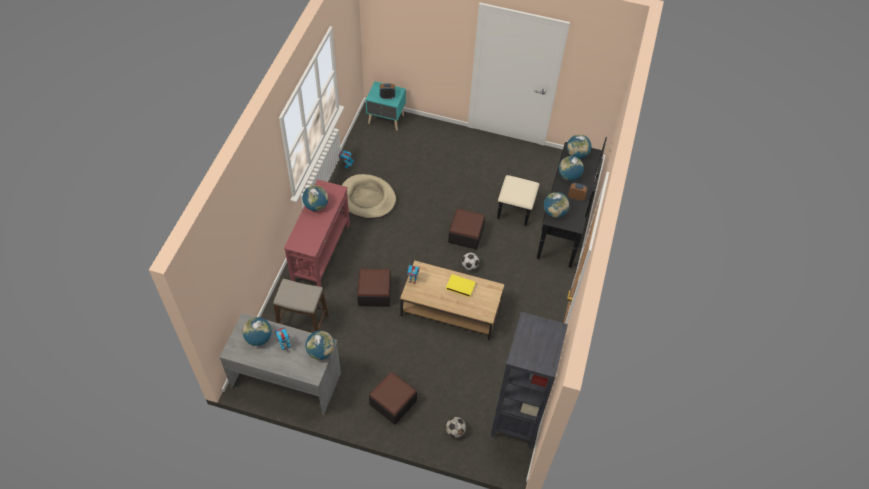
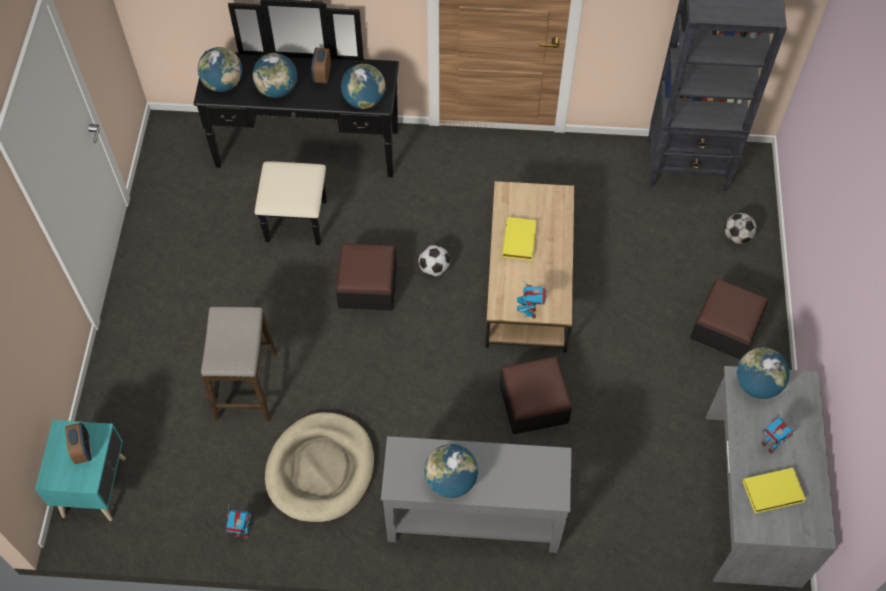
camera: 100 degrees left, 5 degrees up
(259, 338) = (773, 493): globe -> yellow book
(303, 323) = (634, 504): stool -> stool (246, 386)
(321, 253) = (473, 517): red console table -> grey console table

